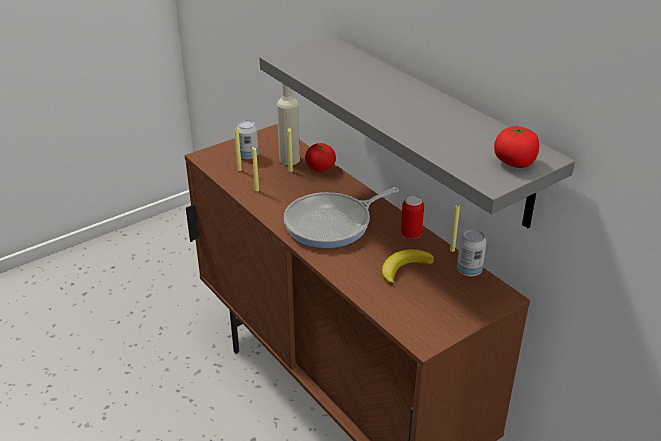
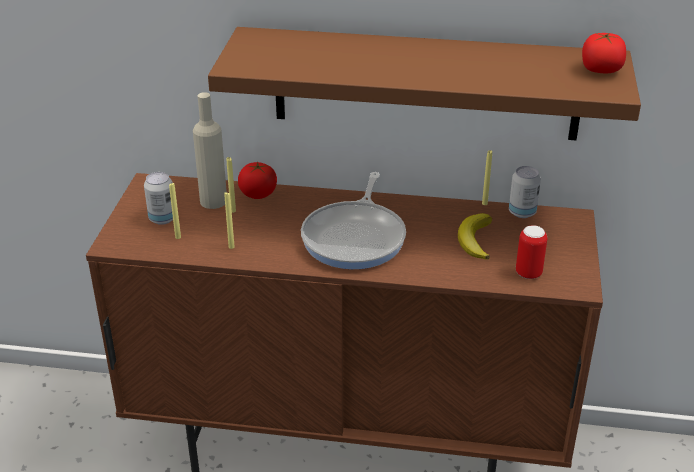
camera: 45 degrees left, 0 degrees up
(411, 234) = (434, 209): can -> can (528, 273)
(433, 128) = (426, 84): grey shelf -> brown shelf

